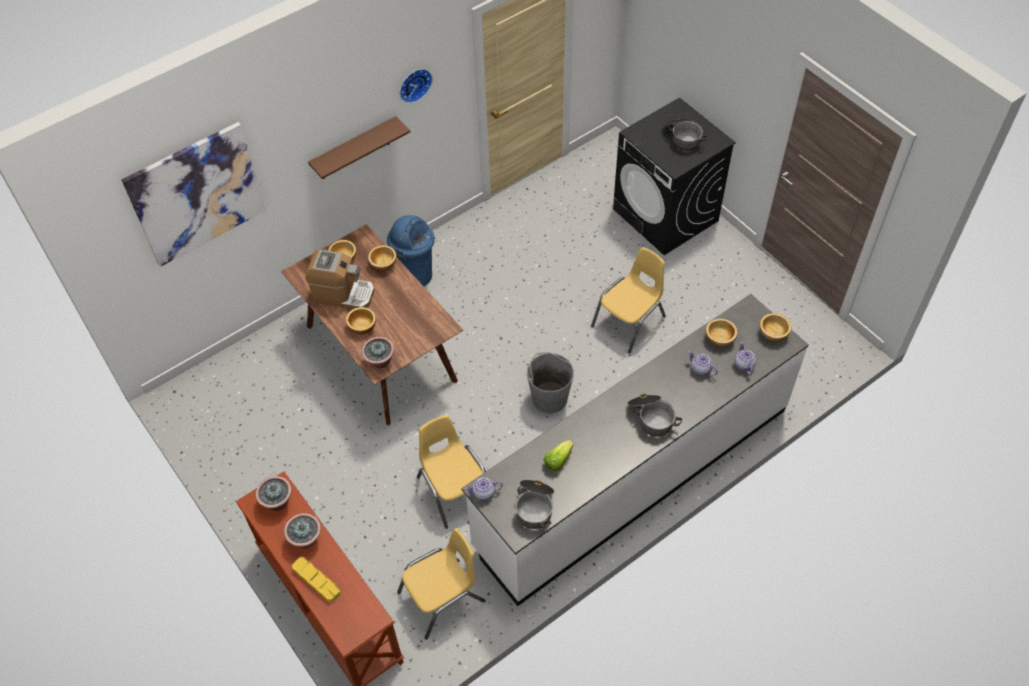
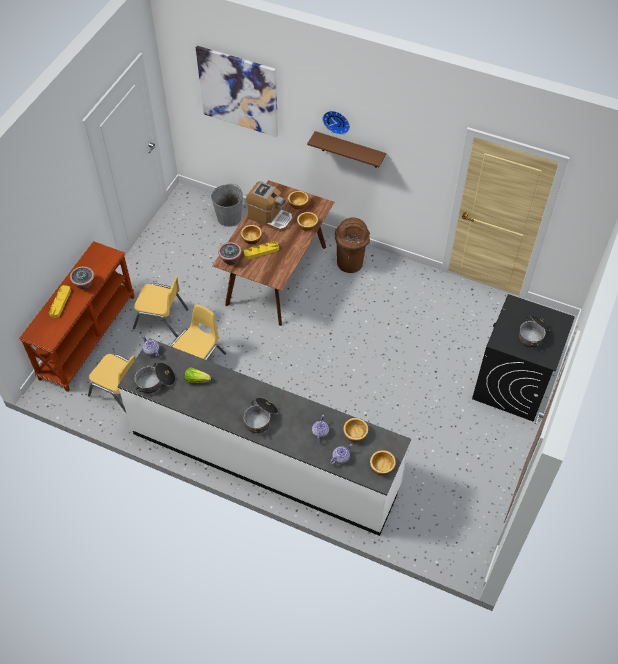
camera: 60 degrees right, 0 degrees up
(277, 502) = (102, 259): potted plant -> none
(343, 294) = (270, 217): coffee machine -> coffee machine turned 45 degrees counterclockwise
(389, 325) = (261, 251): none -> yellow tray
(414, 84) = (406, 143): wall clock -> wall clock (337, 121)
(415, 275) = (350, 263): blue trash can -> brown trash can
(549, 398) = (299, 382): grey bucket -> grey bucket (229, 217)
(629, 322) = (395, 402): yellow chair -> yellow chair (161, 319)

